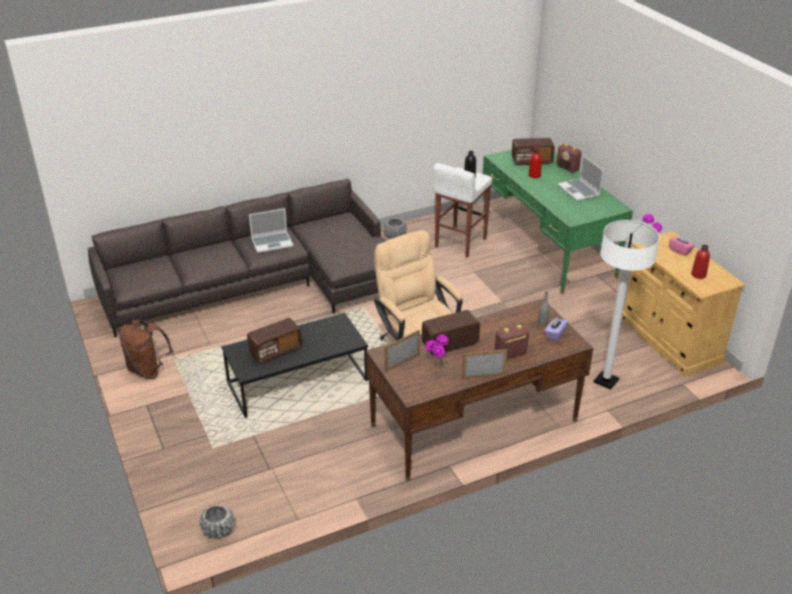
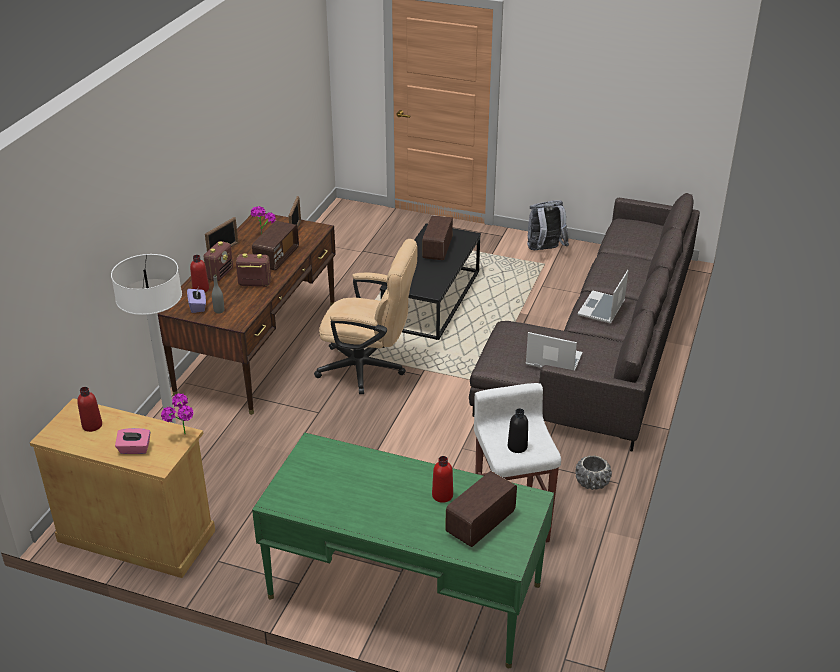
camera: 135 degrees right, 0 degrees up
(148, 370) = (544, 250): brown backpack -> grey backpack
(218, 530) = (343, 216): grey planter -> none
(538, 348) = (200, 289): none -> red bottle
(567, 168) = (417, 541): radio -> radio (254, 283)
(579, 191) = (354, 502): laptop -> laptop (553, 360)

